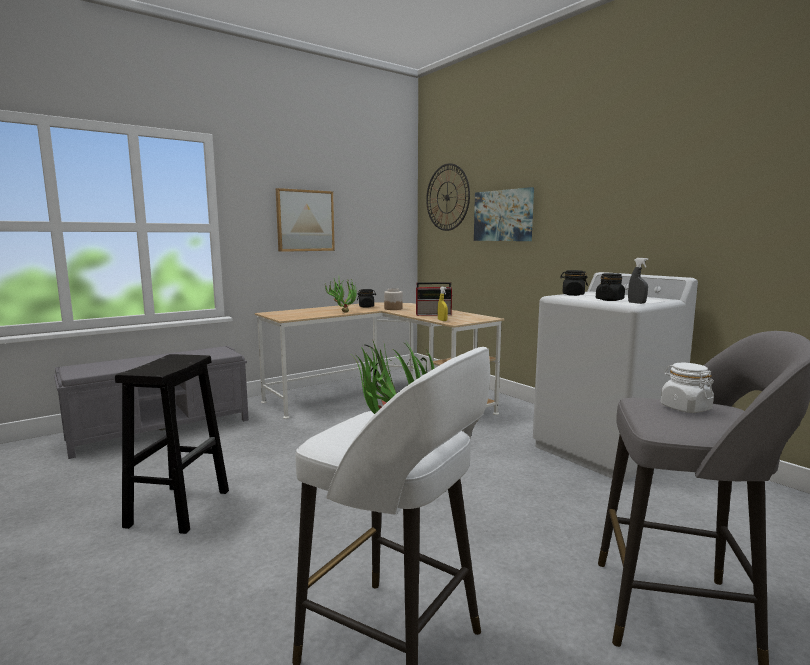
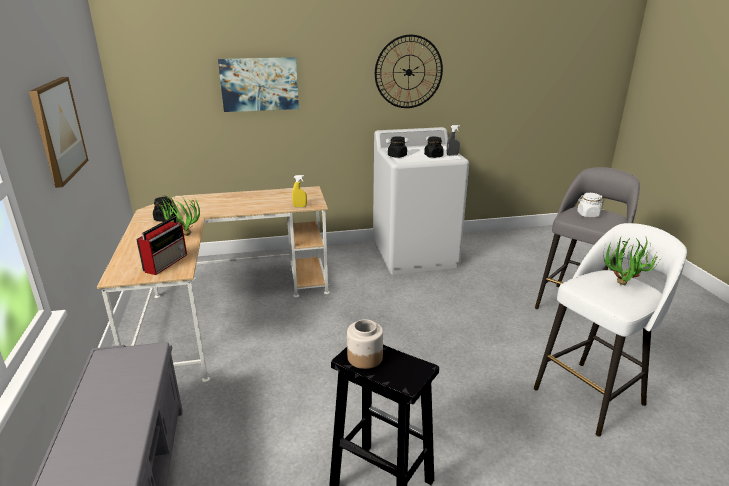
camera: 65 degrees left, 15 degrees up
(393, 308) = (202, 210): jar -> jar (364, 357)
(434, 314) = (264, 202): radio -> radio (166, 262)
(447, 197) = (165, 62): wall clock -> wall clock (408, 72)

